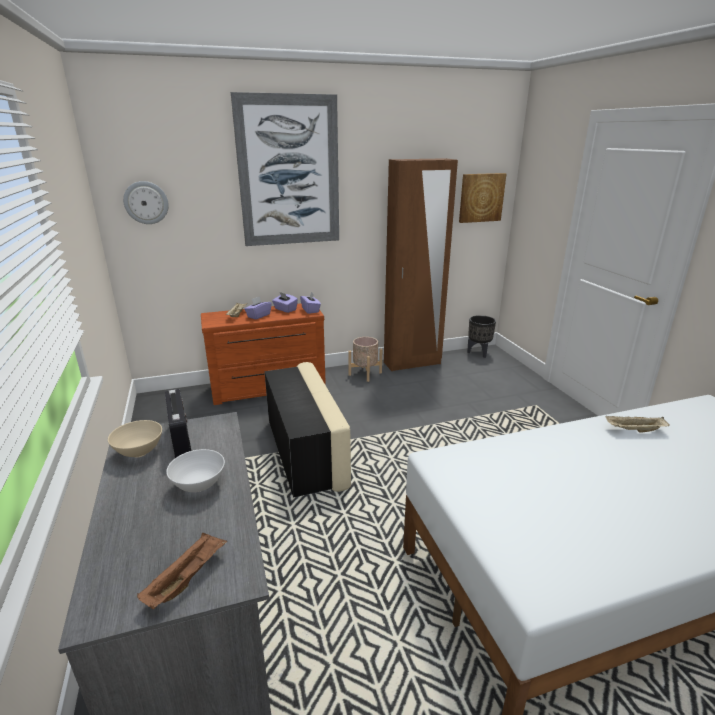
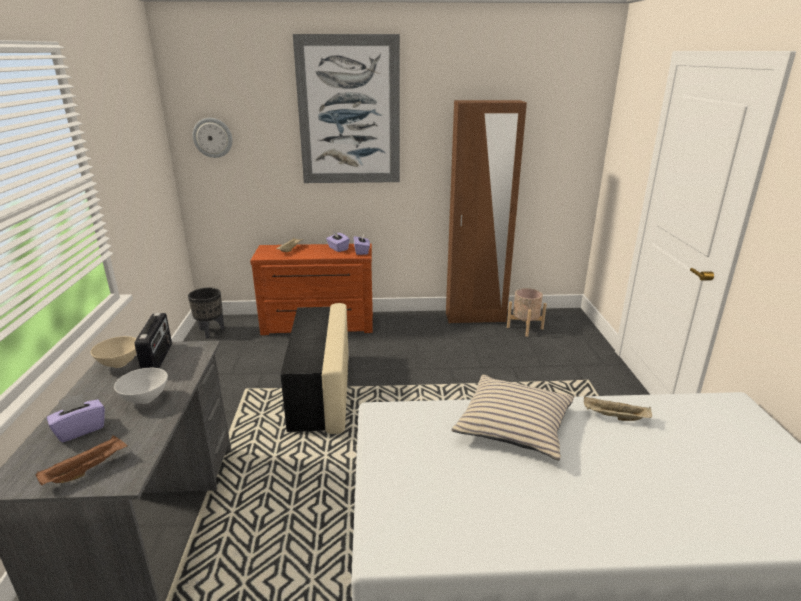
camera: 15 degrees right, 0 degrees up
(258, 316) = (308, 252): purple tissue box -> purple tissue box (80, 429)
(365, 374) = (420, 322): beige planter -> beige planter (524, 328)
(479, 353) = (556, 315): black planter -> black planter (211, 332)
(481, 197) = (564, 143): picture -> none
(561, 451) = (514, 425): none -> beige pillow

